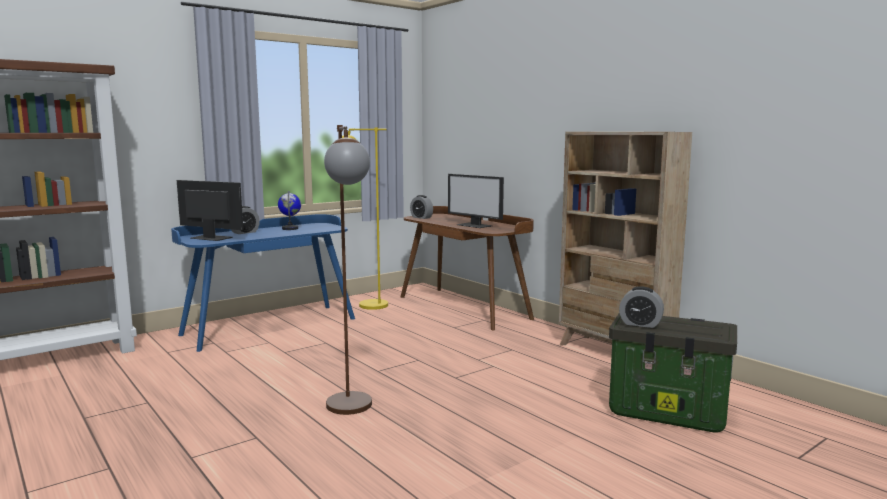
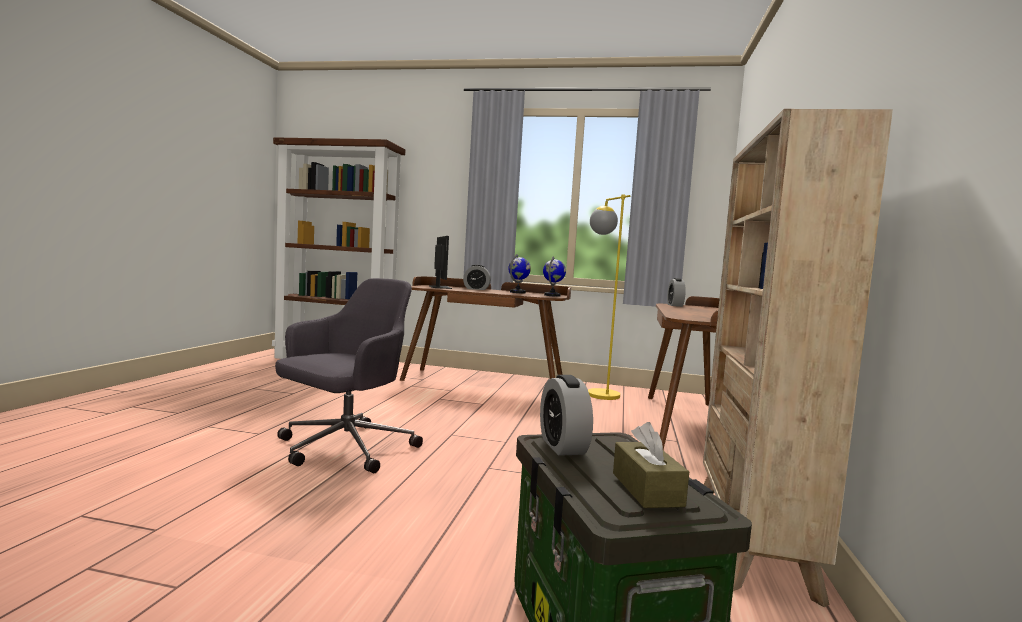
camera: 50 degrees right, 5 degrees down
(269, 326) = (483, 382): blue desk -> brown desk
(326, 226) = (552, 295): none -> globe
(351, 411) = (344, 448): brown floor lamp -> grey office chair
(475, 225) = (695, 314): monitor -> none
(702, 326) = (647, 489): none -> brown tissue box

